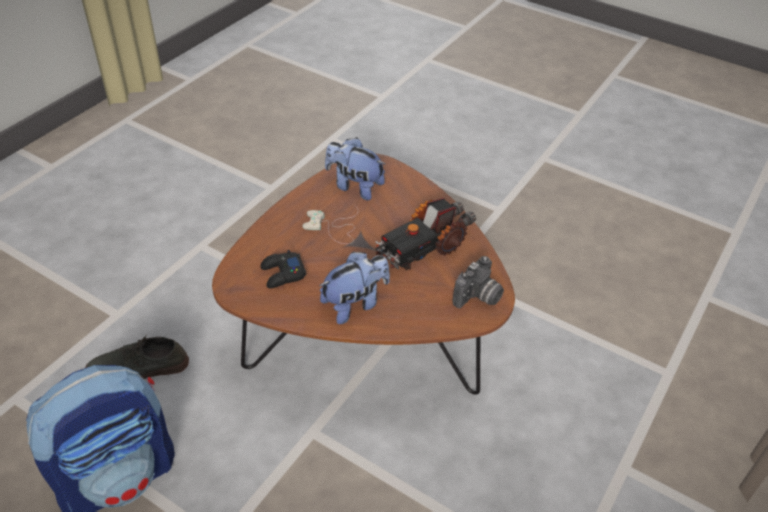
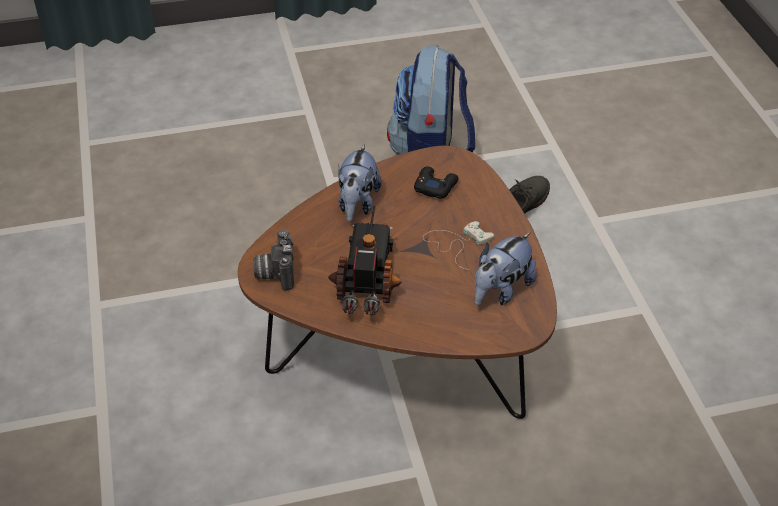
camera: 135 degrees right, 0 degrees up
(354, 186) = (501, 291): plush toy -> plush toy turned 150 degrees clockwise

